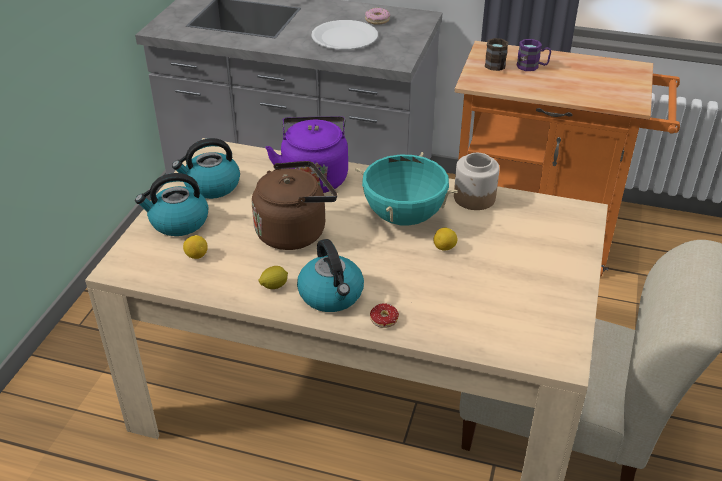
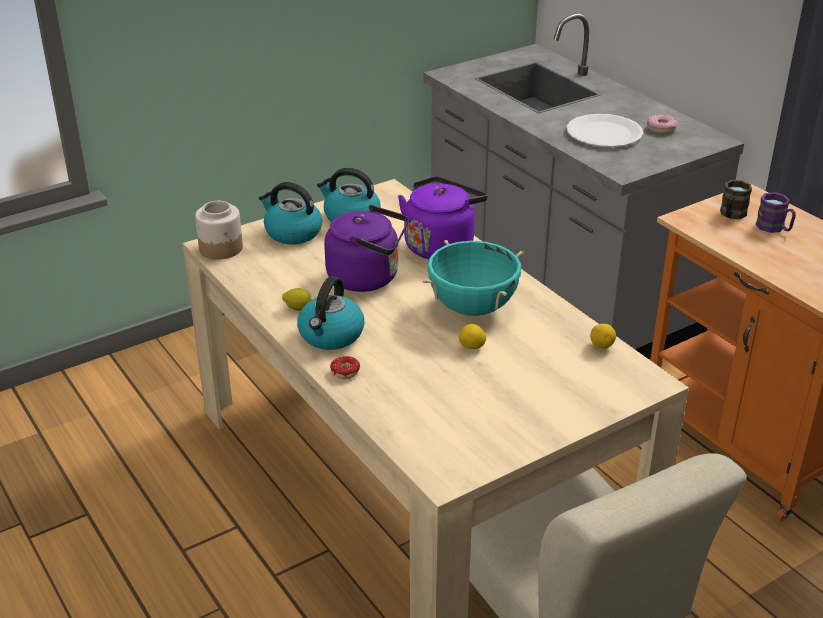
camera: 40 degrees right, 5 degrees down
(196, 256) = (273, 261): lemon -> lemon (601, 346)
(295, 231) = (368, 278): brown kettle -> purple kettle
(475, 198) = (560, 322): jar -> jar (221, 248)

